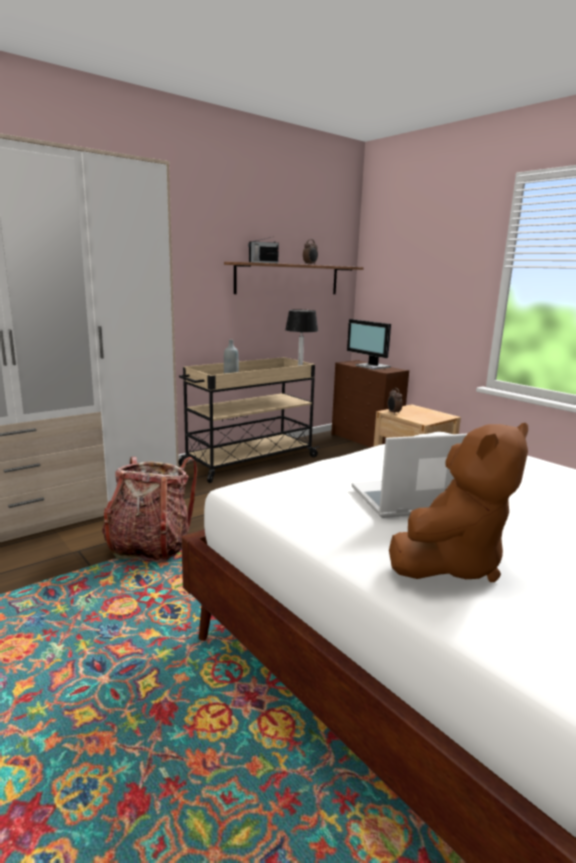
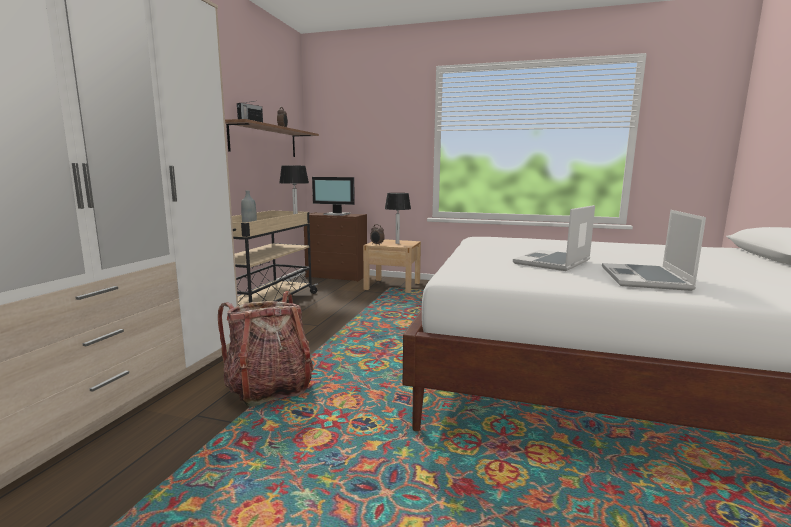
camera: 35 degrees left, 5 degrees down
(422, 415) = (397, 243): none -> table lamp
(450, 563) = (645, 279): brown plush toy -> laptop

